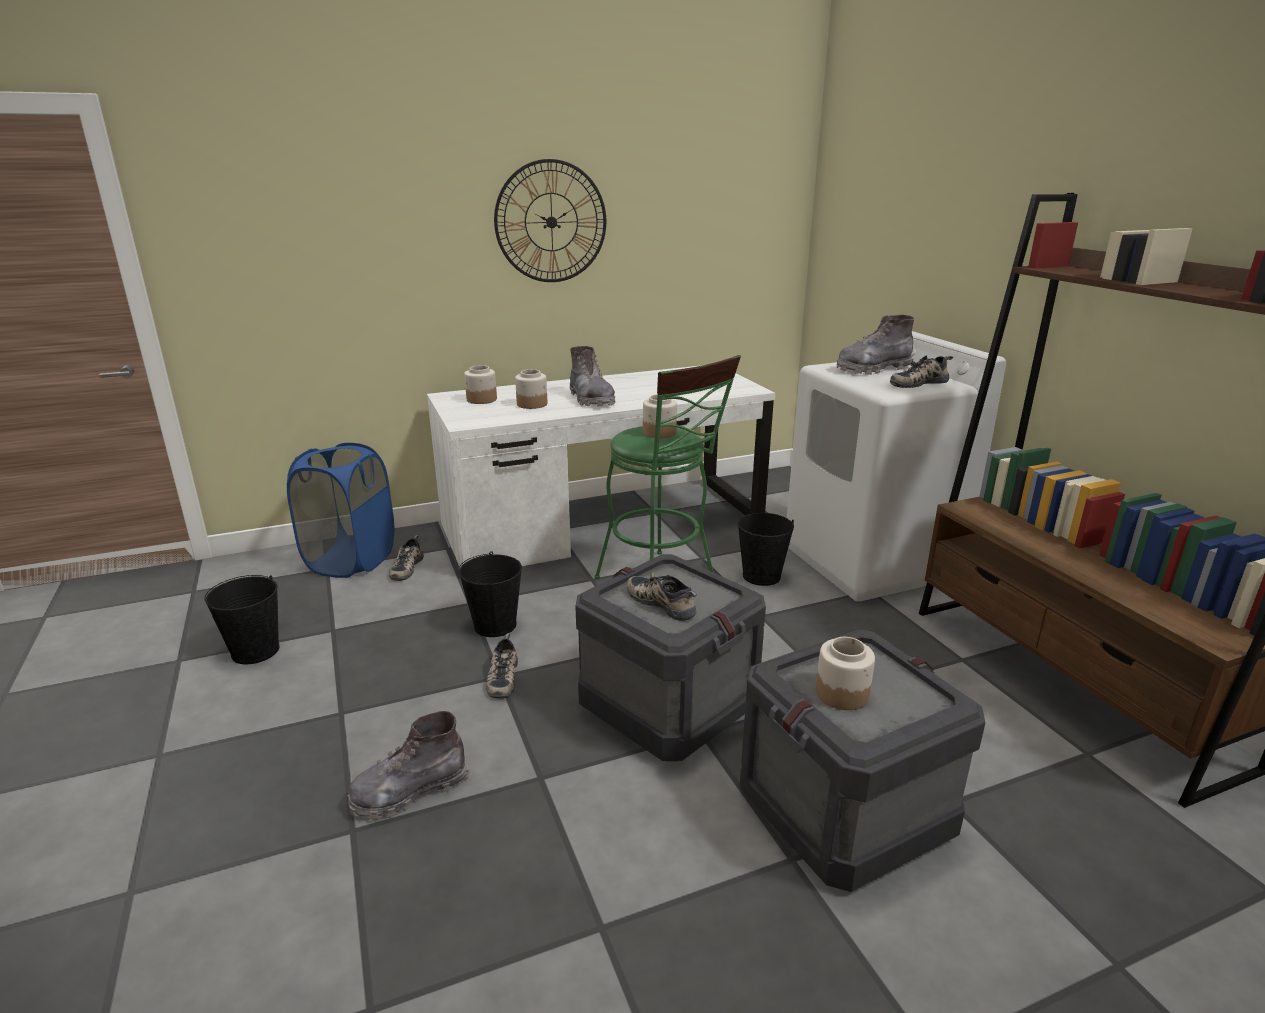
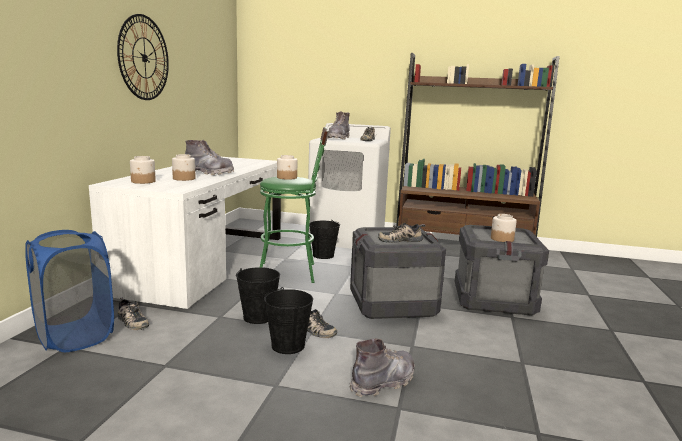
camera: 55 degrees left, 10 degrees down
(256, 651) = (135, 402): black bucket -> black bucket (288, 345)
(410, 791) = (383, 382): grey boot -> grey boot turned 135 degrees counterclockwise

